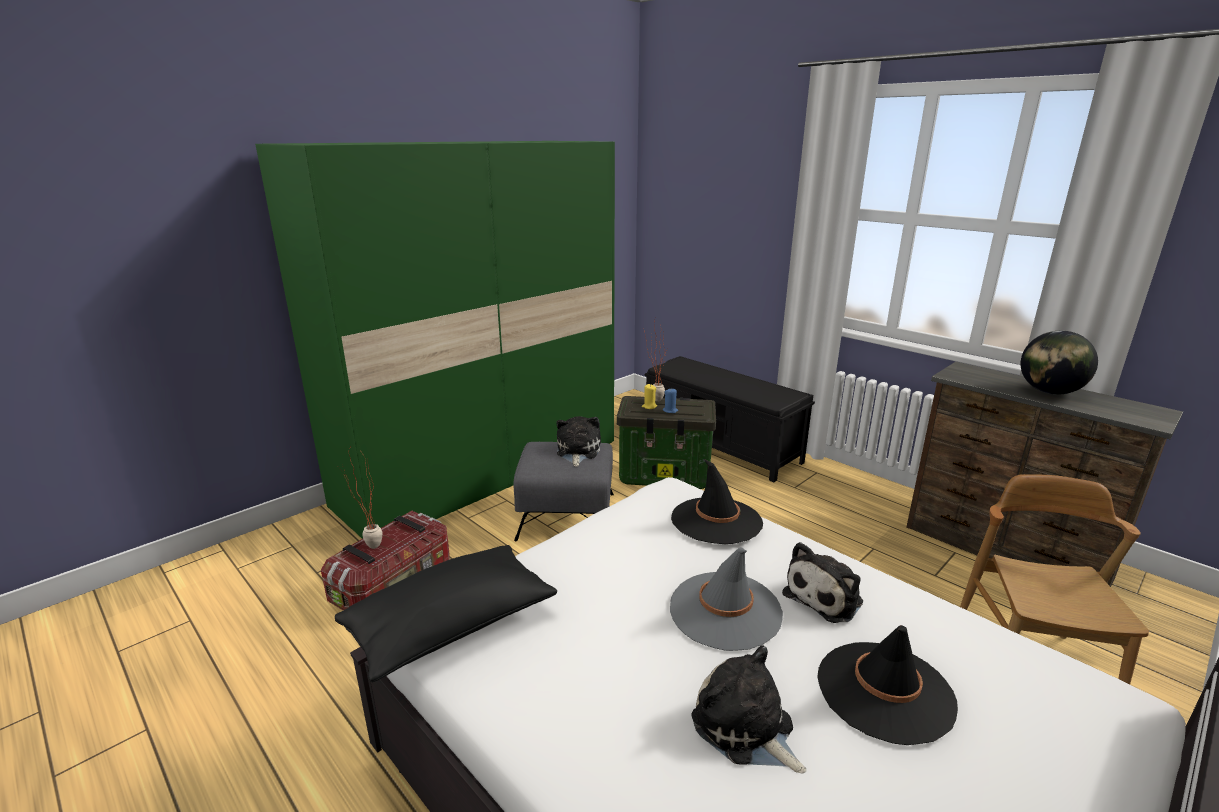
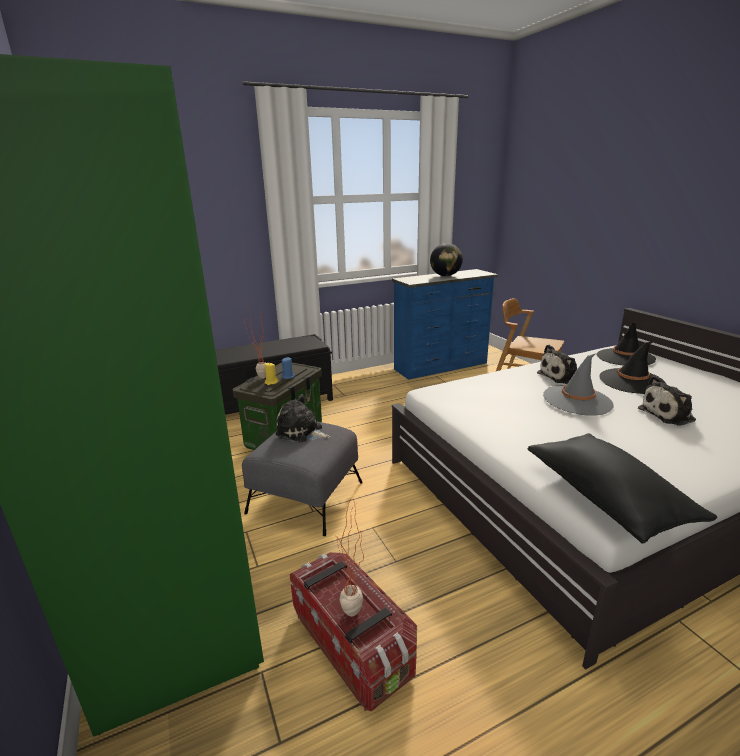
camera: 70 degrees left, 0 degrees up
(716, 520) = (482, 385): black hat -> black hat (625, 358)
(826, 597) = (561, 376): plush toy -> plush toy turned 90 degrees clockwise
(1004, 552) = (442, 366): brown dresser -> blue dresser

